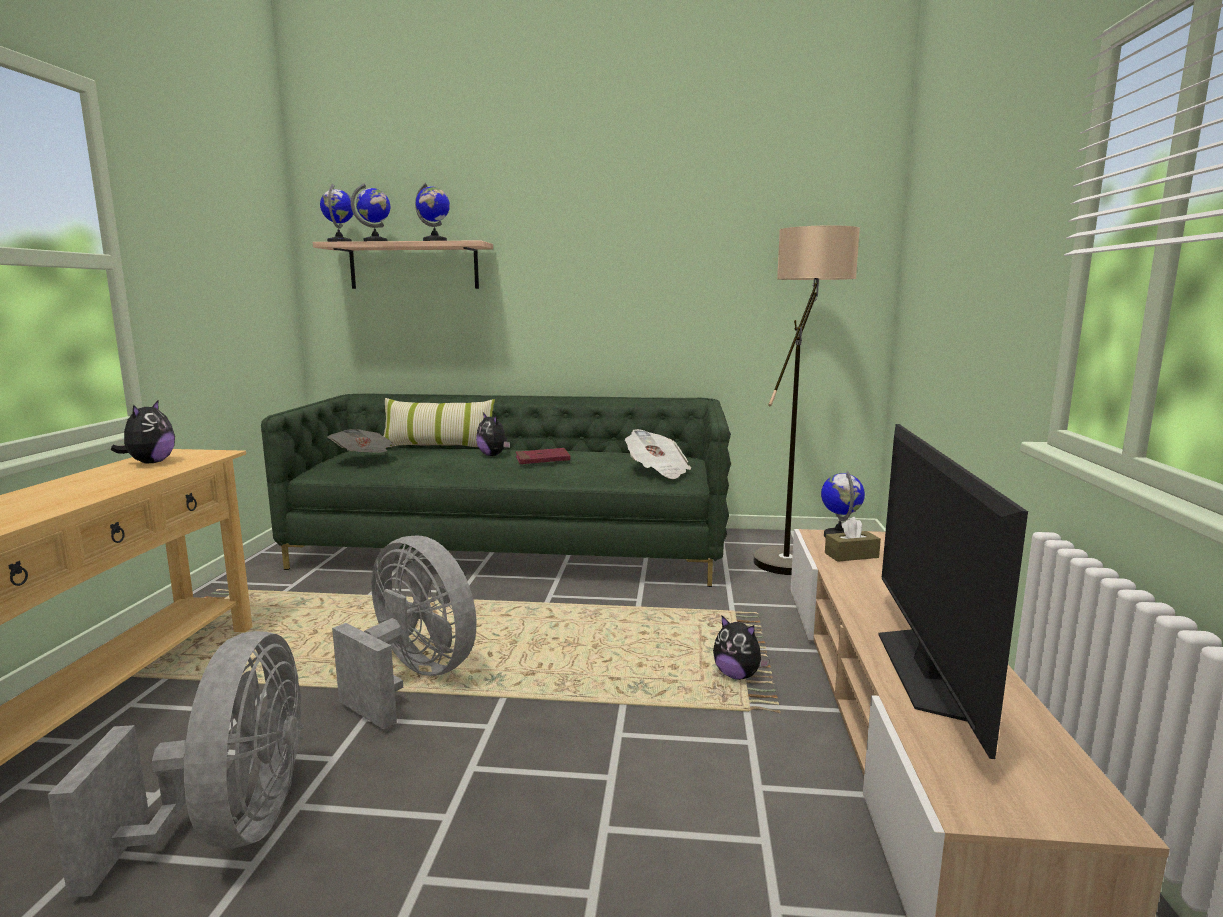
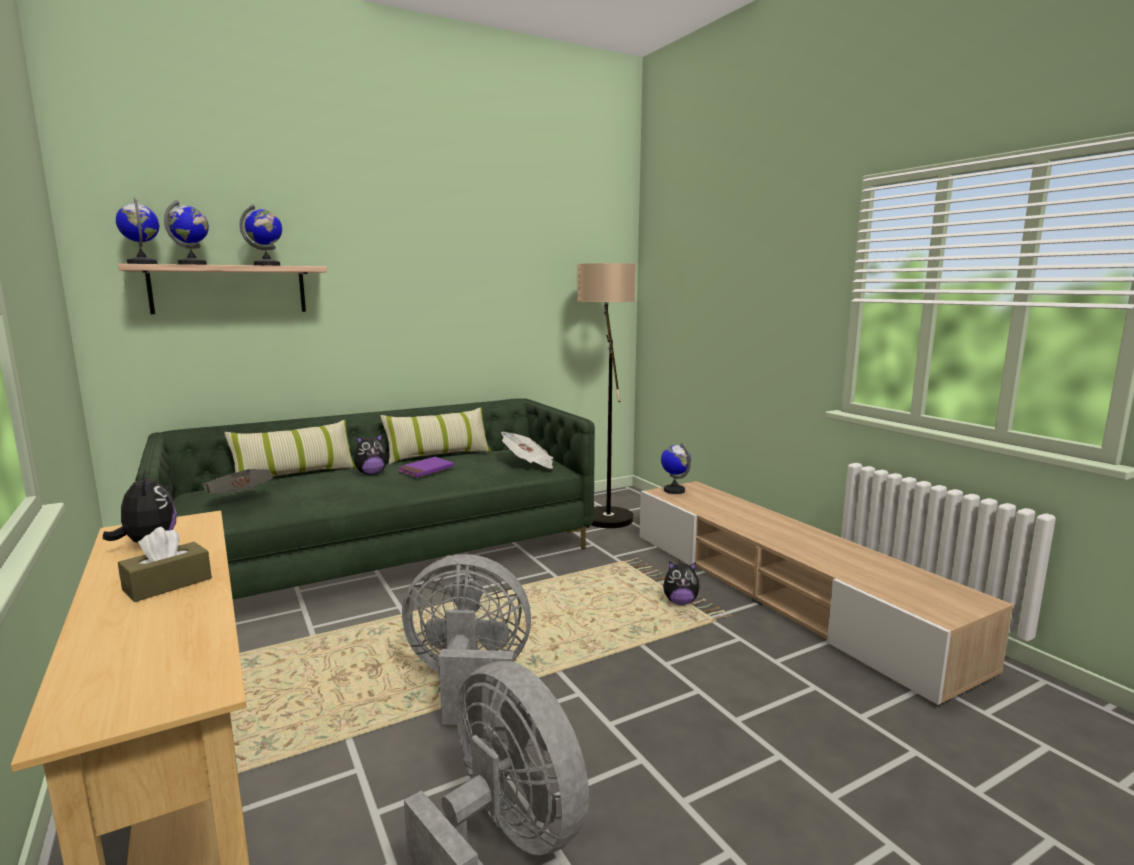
camera: 35 degrees left, 0 degrees up
(493, 455) = (371, 473): plush toy -> plush toy turned 45 degrees counterclockwise
(542, 459) = (426, 470): red book -> purple book
(582, 449) = (438, 455): none -> pillow
(851, 555) = (700, 501): brown tissue box -> brown tissue box (167, 584)
(928, 671) = (835, 558): television -> none

